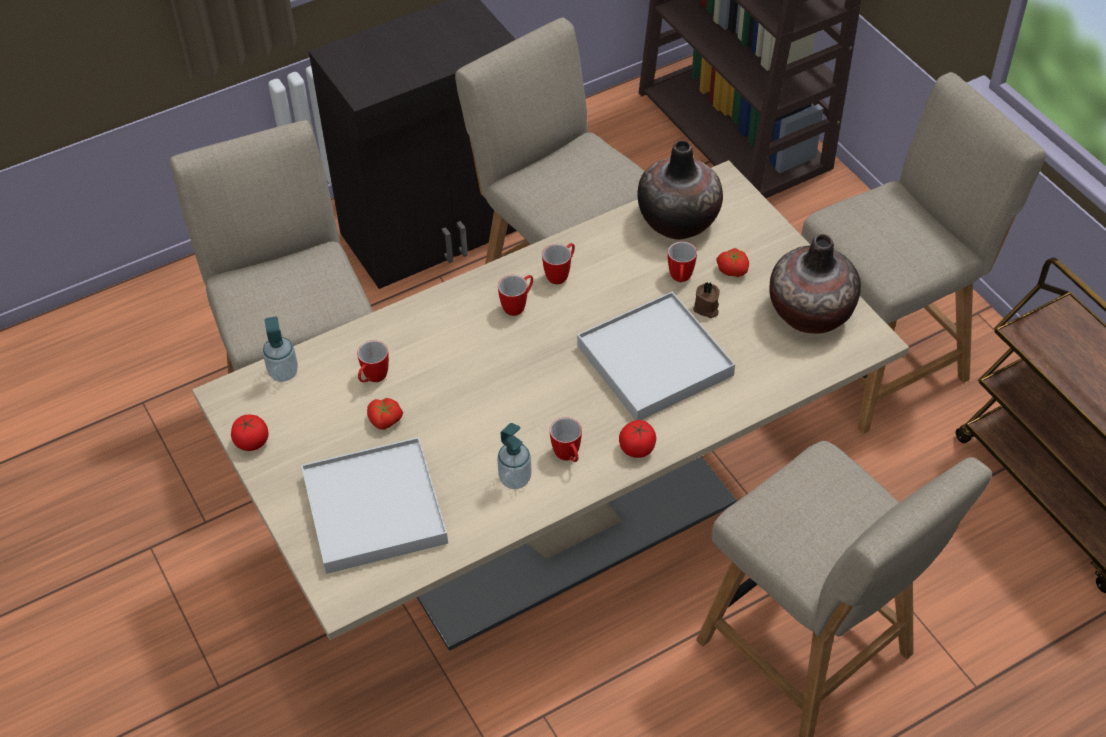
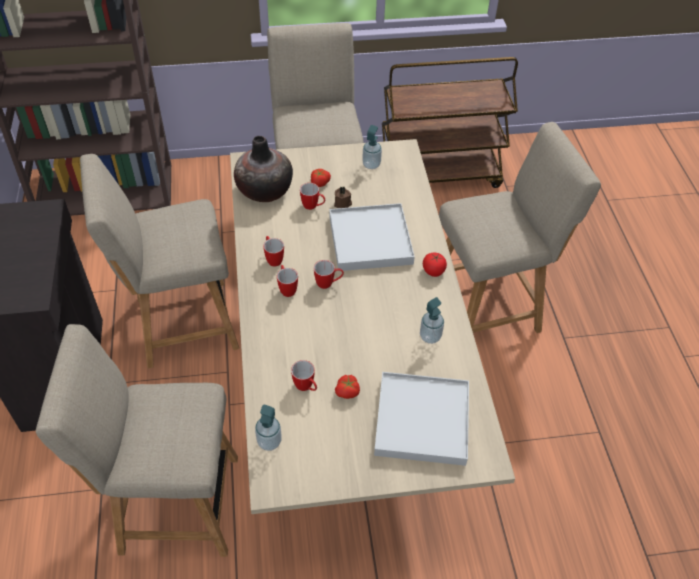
camera: 70 degrees left, 0 degrees up
(252, 442) = (326, 481): tomato -> none
(568, 457) = (425, 305): mug -> mug (328, 283)
(810, 312) = (371, 164): vase -> soap dispenser

